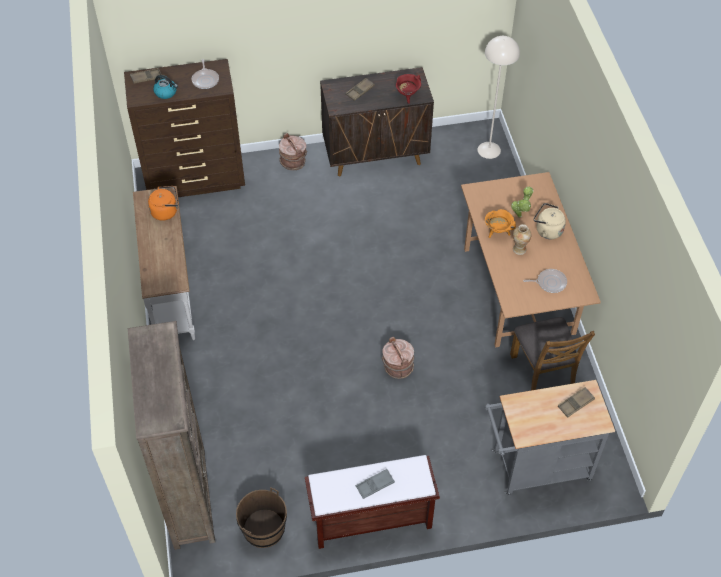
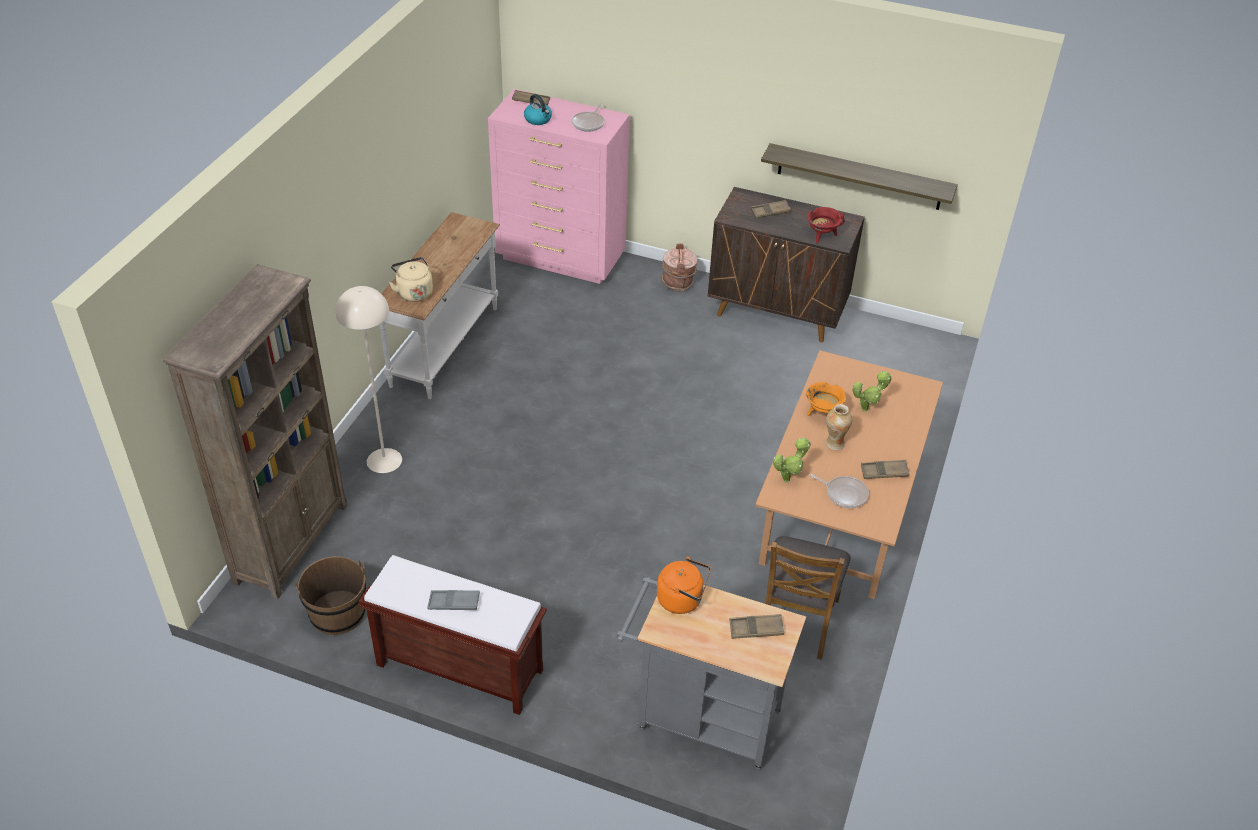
camera: 30 degrees right, 10 degrees down
(166, 211) = (467, 241): orange kettle -> orange kettle (682, 600)
(196, 180) = (561, 258): brown dresser -> pink dresser
(397, 367) = (624, 528): brown bucket -> none
(413, 42) = (859, 177): none -> shelf
(489, 150) = (919, 361): beige floor lamp -> beige floor lamp (384, 460)
(511, 289) = (788, 479): none -> potted plant
(547, 230) = (888, 439): beige kettle -> beige kettle (414, 292)
(561, 255) = (884, 472): none -> brown tray

